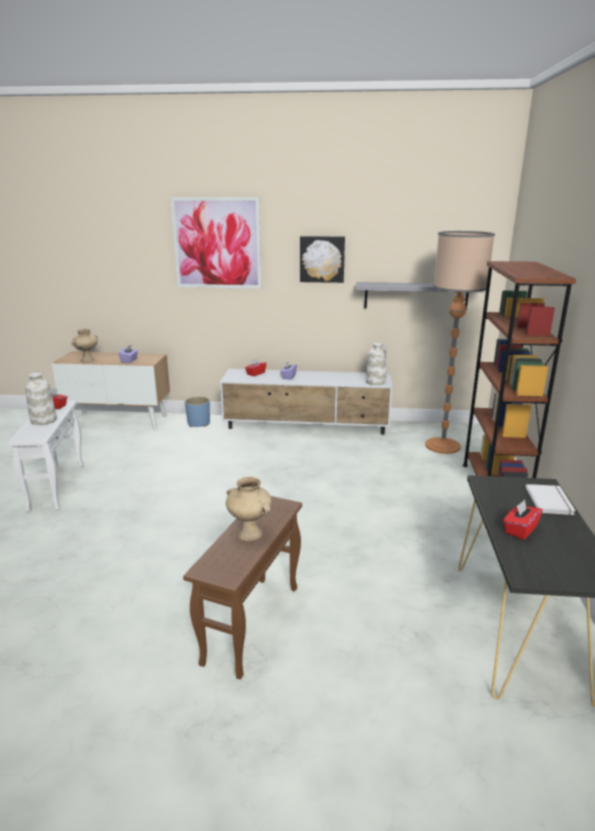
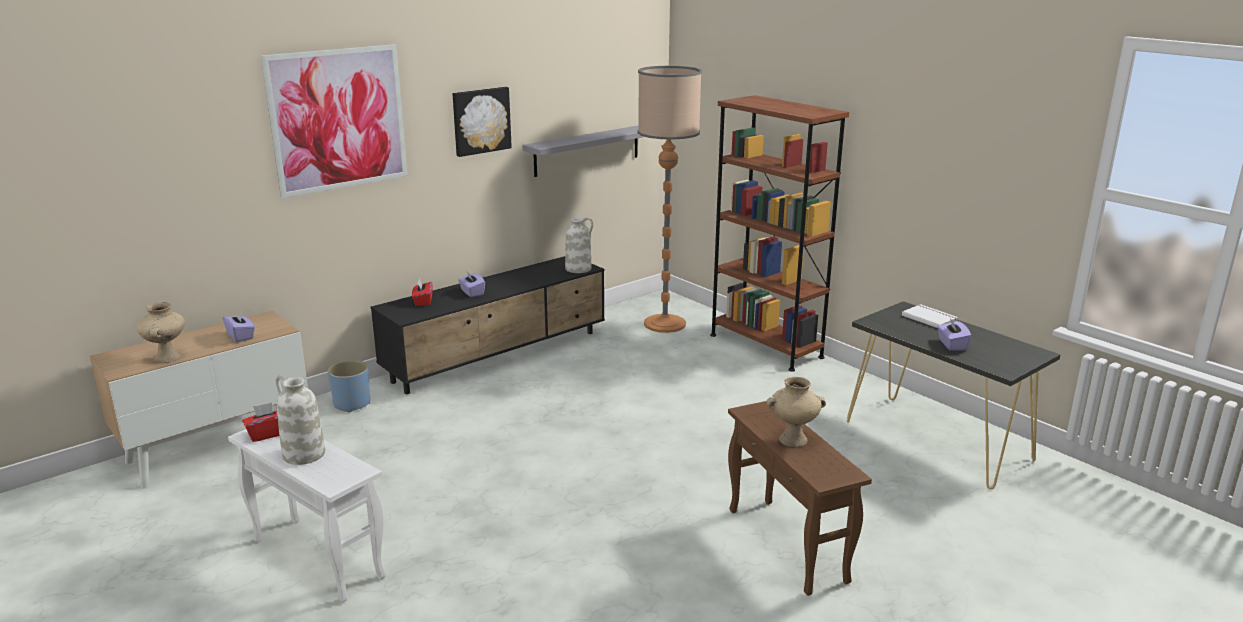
camera: 45 degrees left, 0 degrees up
(307, 427) = (499, 356): white tv stand -> black tv stand
(520, 530) = (952, 345): red tissue box -> purple tissue box

